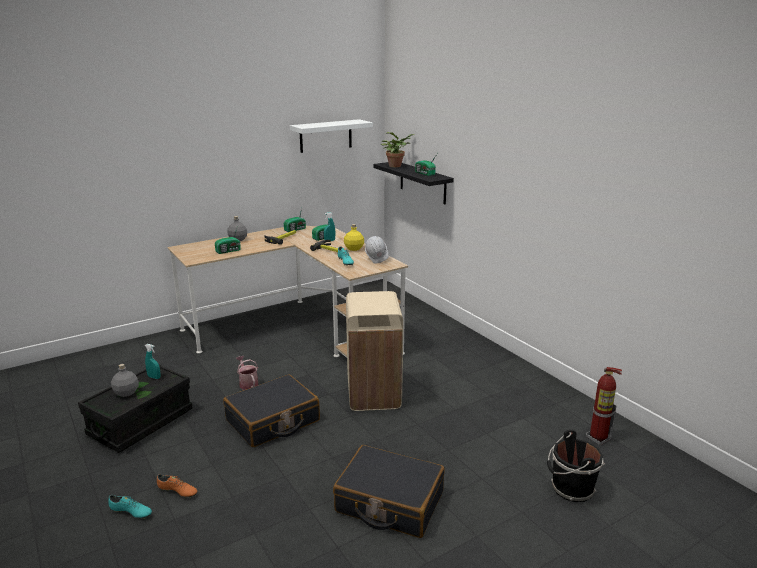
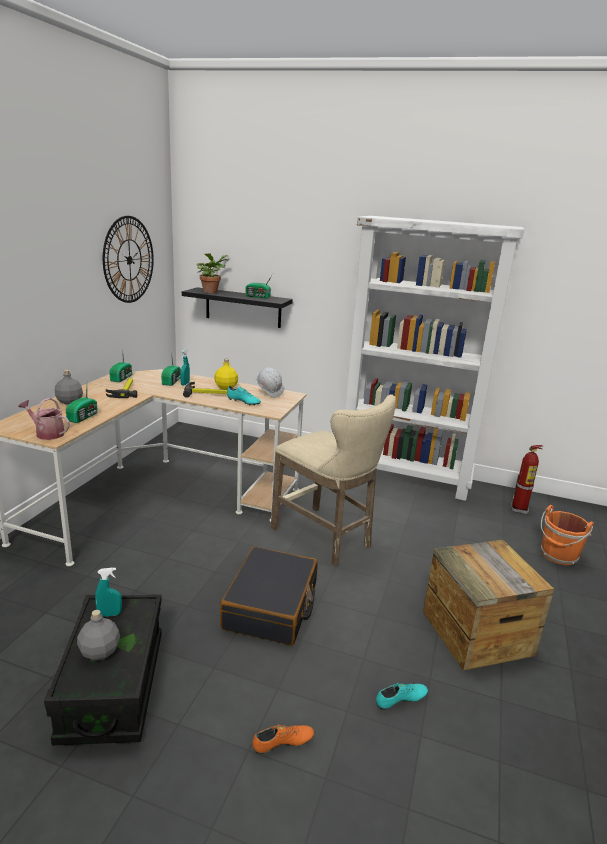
camera: 40 degrees left, 0 degrees up
(131, 512) = (265, 807): turquoise shoe -> turquoise shoe (401, 700)
(247, 383) = (185, 577): watering can -> watering can (47, 433)
(326, 136) = (129, 260): white shelf -> wall clock
(373, 395) = (326, 538): beige trash can -> beige stool
(389, 502) = (476, 633): black suitcase -> crate
(517, 373) = (405, 477): none -> white bookcase
(570, 489) = (558, 556): black bucket -> orange bucket

